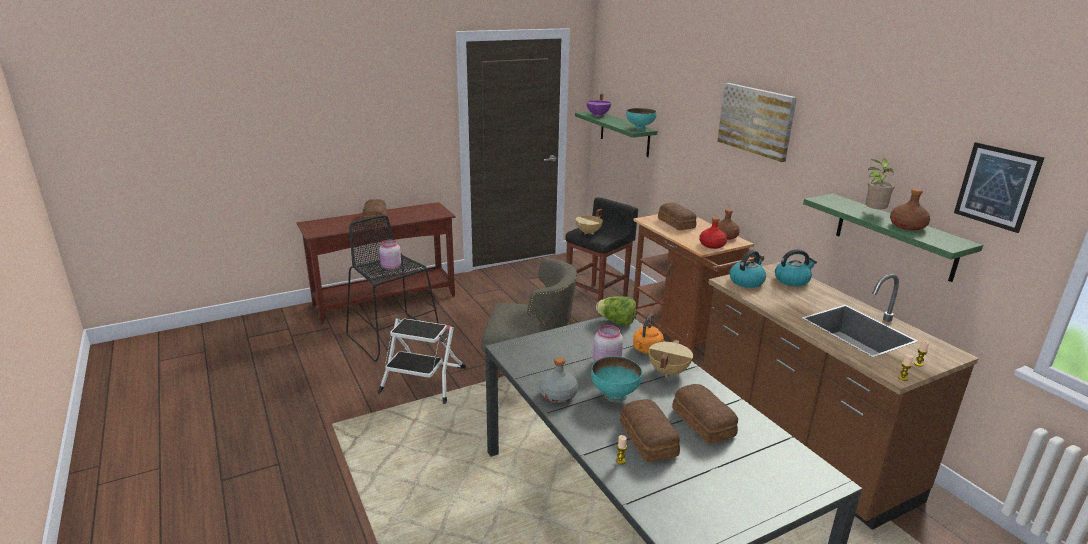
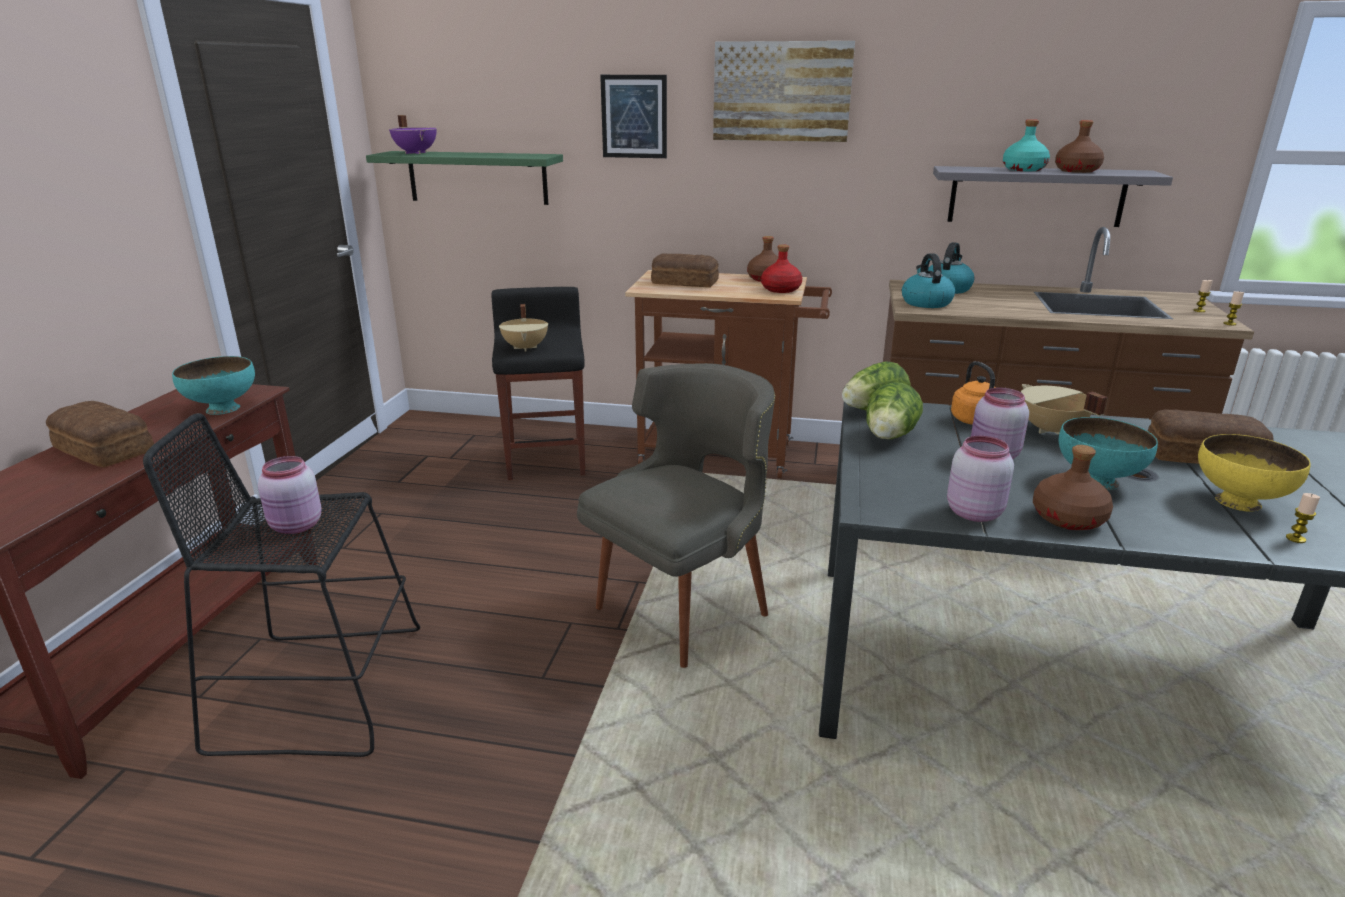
camera: 50 degrees left, 0 degrees up
(424, 381) = (526, 717): step ladder -> none
(533, 371) = (973, 512): none -> pink jar
(558, 395) = (1068, 519): grey bottle -> brown bottle
(588, 333) = (889, 437): none -> lettuce
(640, 129) = (536, 155): turquoise bowl -> turquoise bowl (223, 408)
(647, 440) = (1239, 502): bread -> yellow bowl
(872, 213) = (1023, 169): potted plant -> turquoise bottle
(895, 236) = (1036, 196): green shelf -> grey shelf
(996, 186) = (1165, 96): picture -> picture (634, 116)

